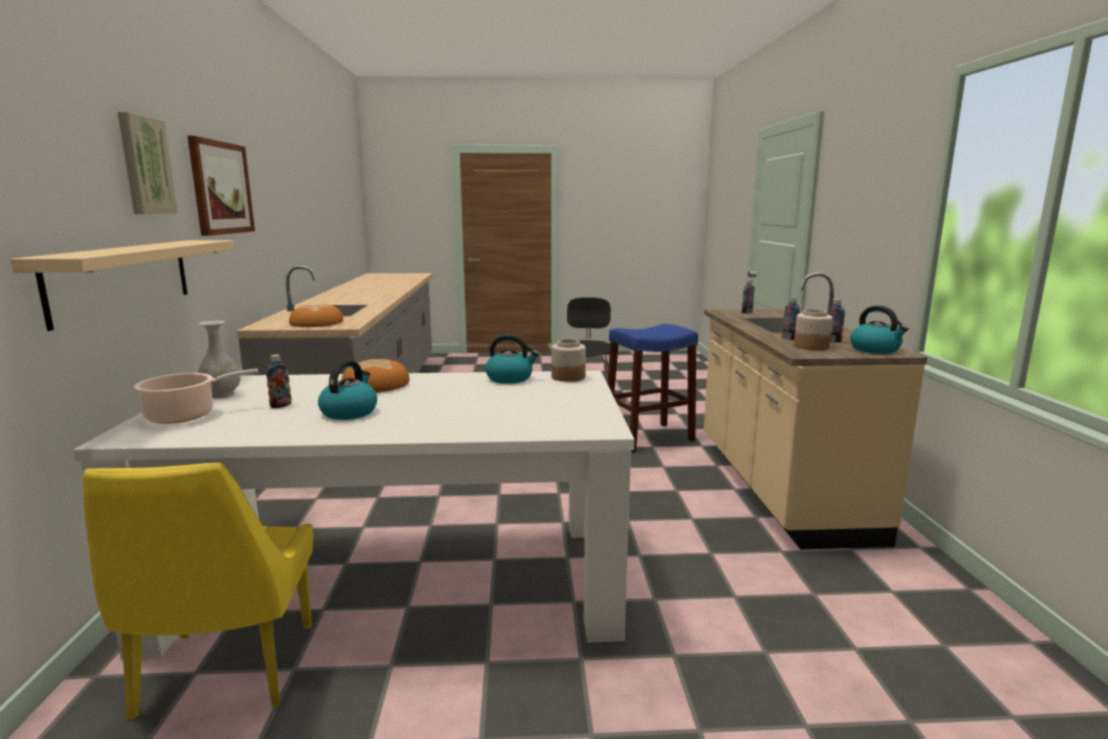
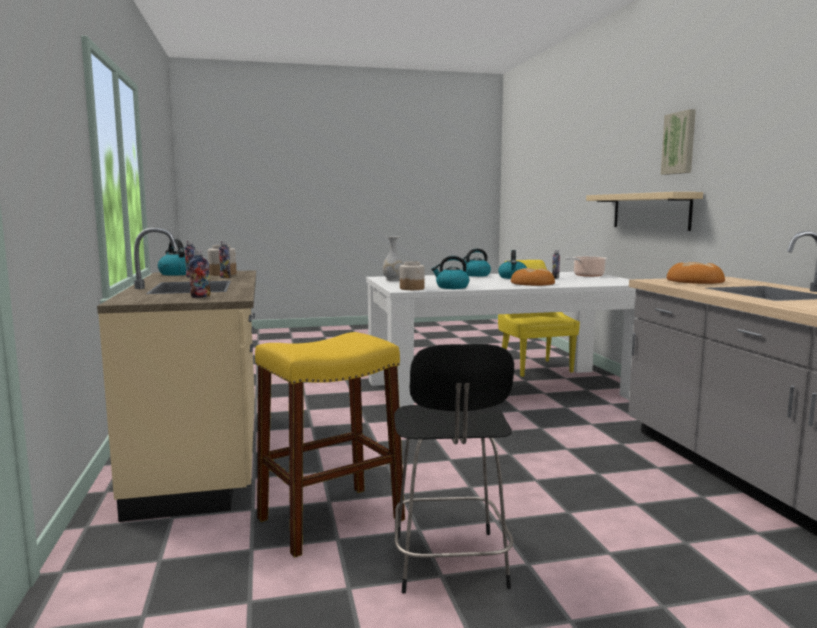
camera: 170 degrees right, 5 degrees down
(221, 188) = (757, 144): picture -> none
(222, 395) = (604, 279): white vase -> white vase (392, 280)
(395, 430) = (476, 275): none -> kettle
(648, 437) = (331, 519): blue stool -> yellow stool

